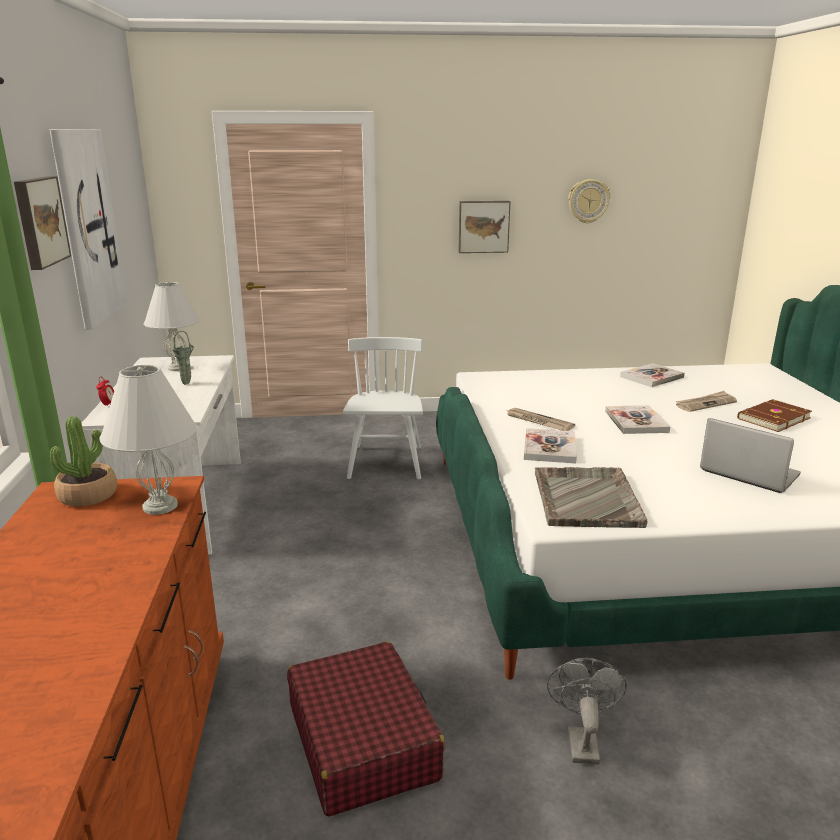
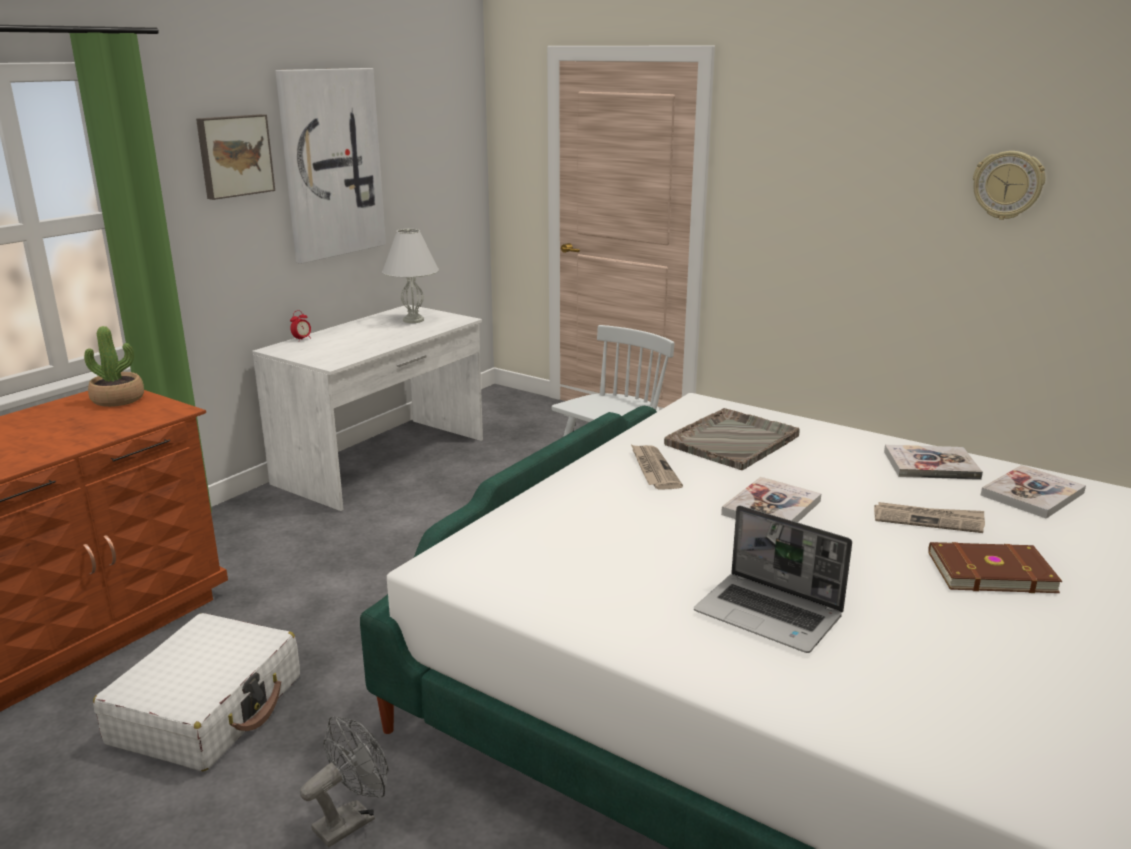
camera: 40 degrees right, 0 degrees up
(160, 506) = (133, 422): white table lamp -> none
(187, 383) = (391, 336): green vase -> none
(362, 741) = (208, 709): red suitcase -> white suitcase
(483, 226) = (842, 207): picture -> none
(549, 448) = (601, 499): book -> book (1032, 494)
(586, 498) = (519, 560): grey tray -> grey tray (733, 440)
(747, 473) = (770, 615): laptop -> laptop turned 135 degrees clockwise

